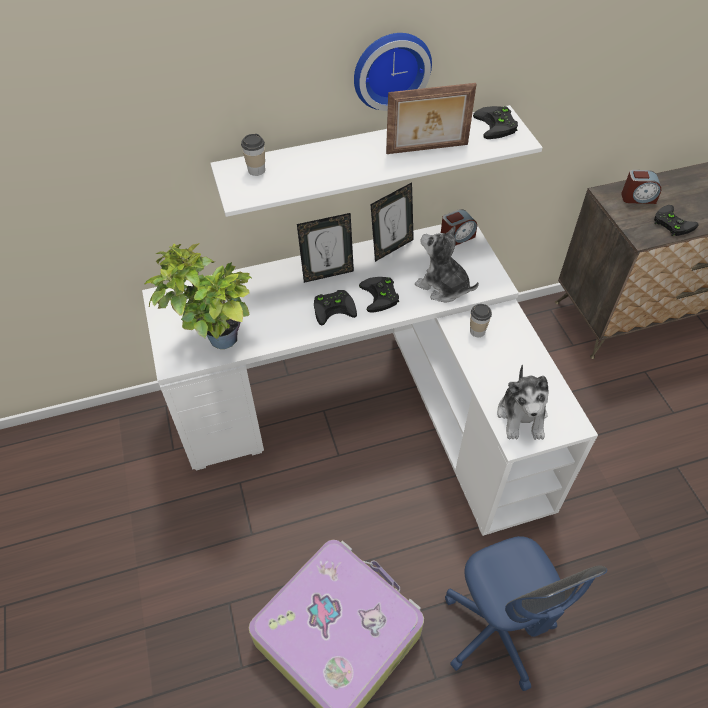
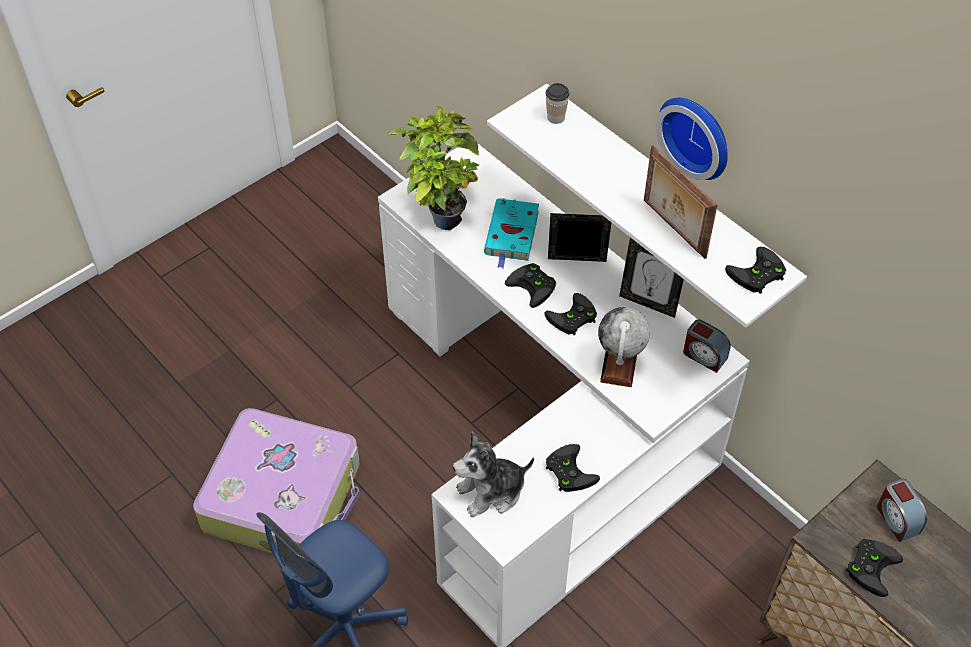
camera: 65 degrees right, 0 degrees up
(270, 302) = (512, 235): none -> turquoise book
(327, 274) = (576, 264): picture frame -> picture frame turned 135 degrees clockwise
(443, 286) = (619, 366): plush toy -> globe
(477, 331) = (584, 421): cup -> none
(520, 358) = (568, 470): none -> black game controller

